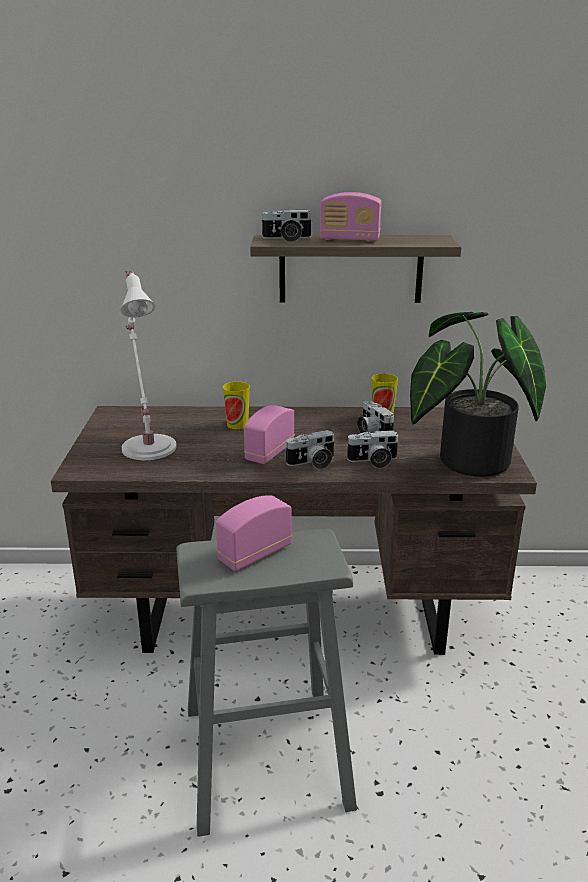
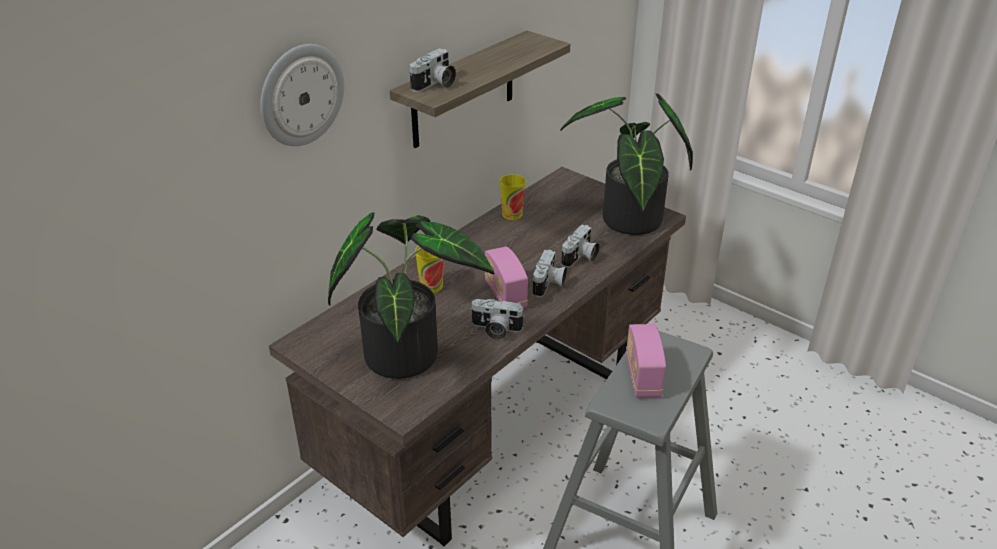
camera: 50 degrees left, 10 degrees up
(148, 445) = (407, 350): white table lamp -> potted plant
(155, 205) = (301, 95): none -> wall clock
(349, 239) = (481, 65): radio -> none
(371, 431) = (532, 233): camera -> camera (495, 330)

